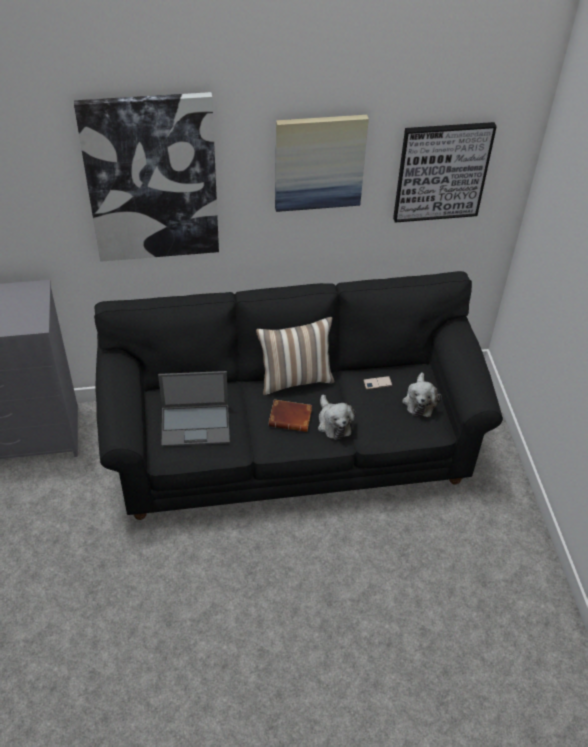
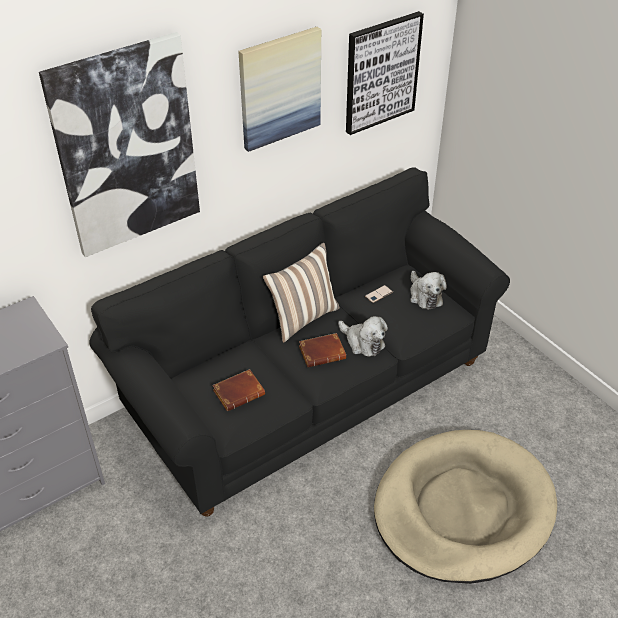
camera: 25 degrees left, 5 degrees down
(196, 424) = (239, 392): laptop -> brown book
(356, 612) = (462, 509): none -> beige dog bed

